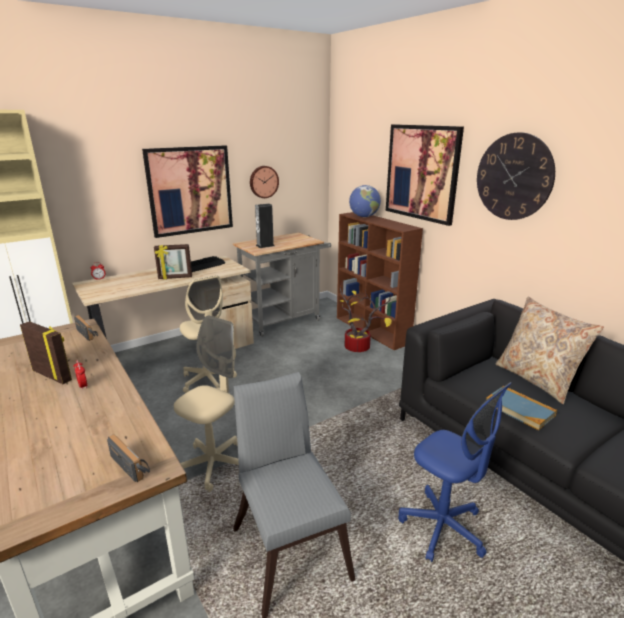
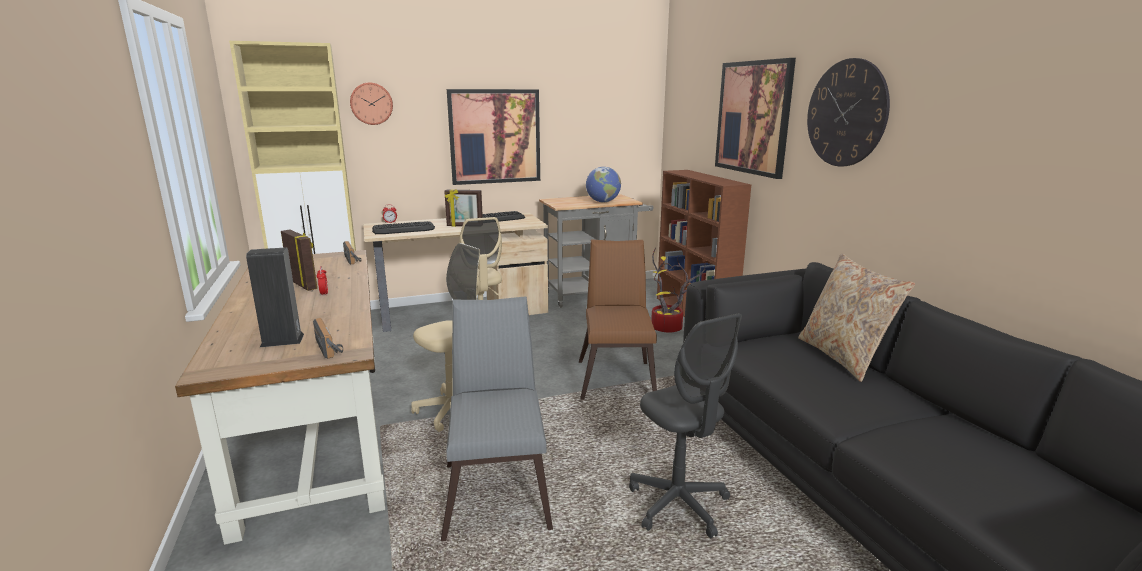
camera: 15 degrees right, 5 degrees down
(118, 287) = (404, 229): none -> keyboard
(263, 182) = (580, 132): wall clock -> wall clock (371, 103)
(265, 245) = (572, 202): speaker -> speaker (282, 340)
(338, 403) = (616, 377): none -> brown chair
(364, 216) = (690, 173): globe -> globe (603, 202)
(442, 528) = (678, 504): blue office chair -> grey office chair
(519, 409) = (797, 379): book -> none

